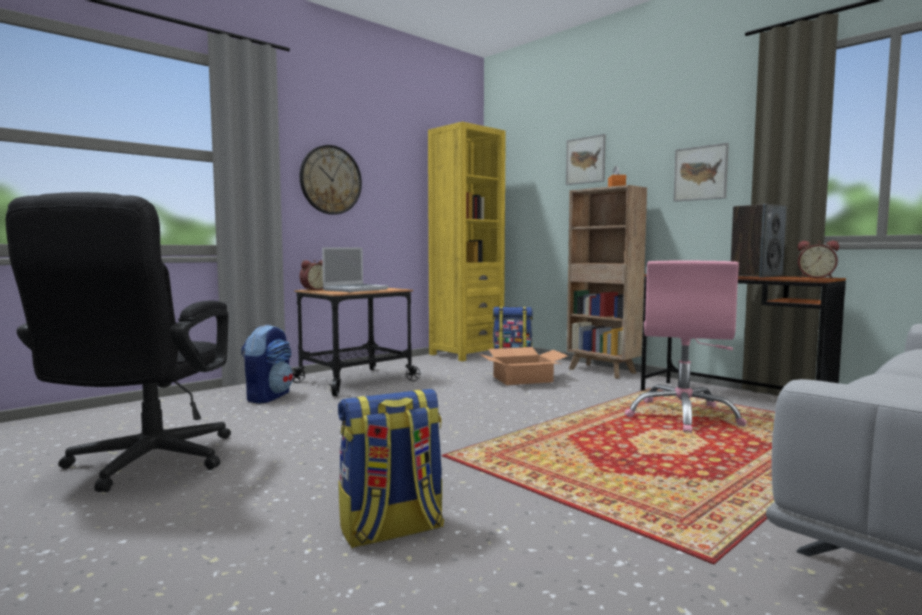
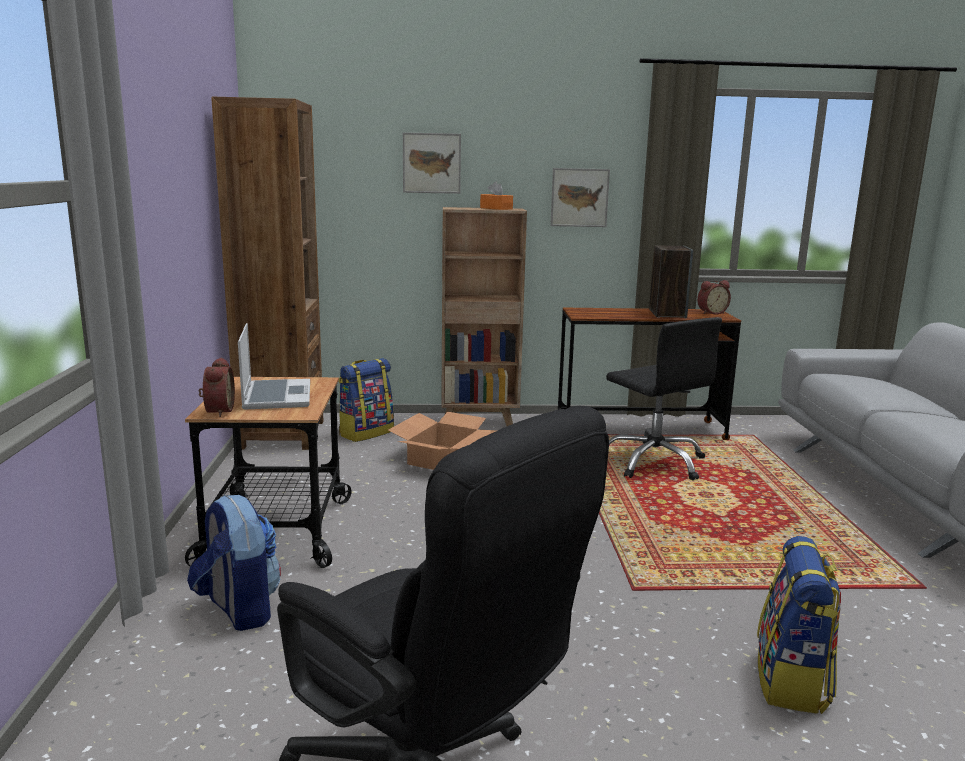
camera: 50 degrees left, 10 degrees up
(330, 180) = (149, 204): wall clock -> none
(466, 354) = (281, 434): yellow bookcase -> brown bookcase
(683, 417) = (654, 462): pink office chair -> black office chair

